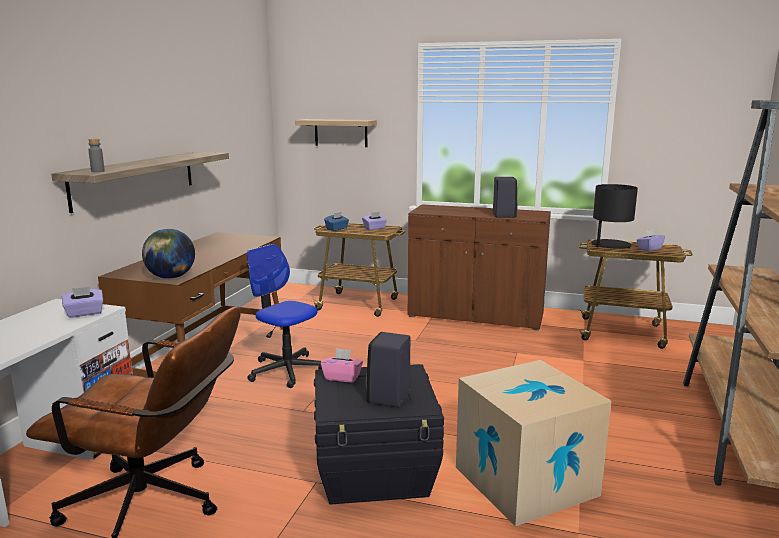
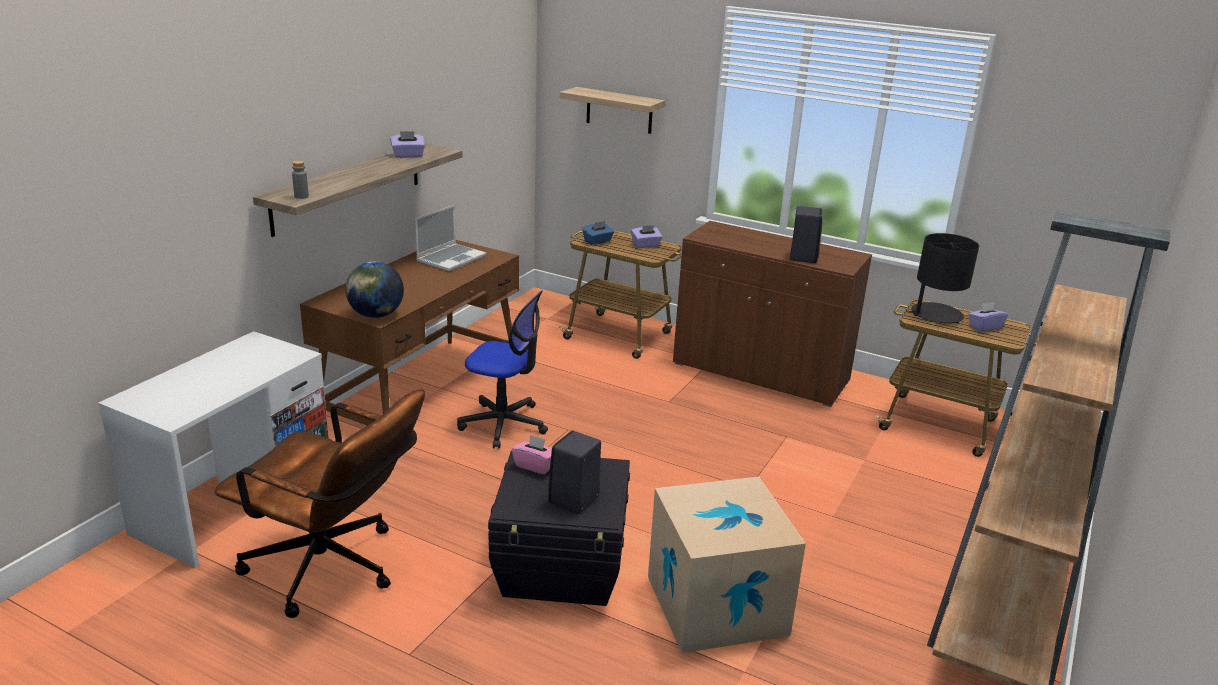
camera: 10 degrees right, 10 degrees up
(84, 313) = (279, 358): purple tissue box -> purple tissue box (408, 155)
(225, 242) = (451, 258): none -> laptop
(286, 370) = (504, 424): office chair -> office chair turned 150 degrees clockwise

